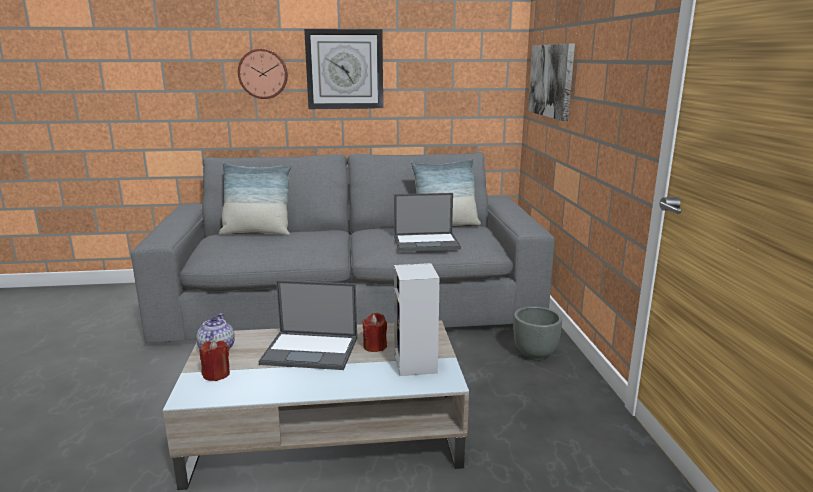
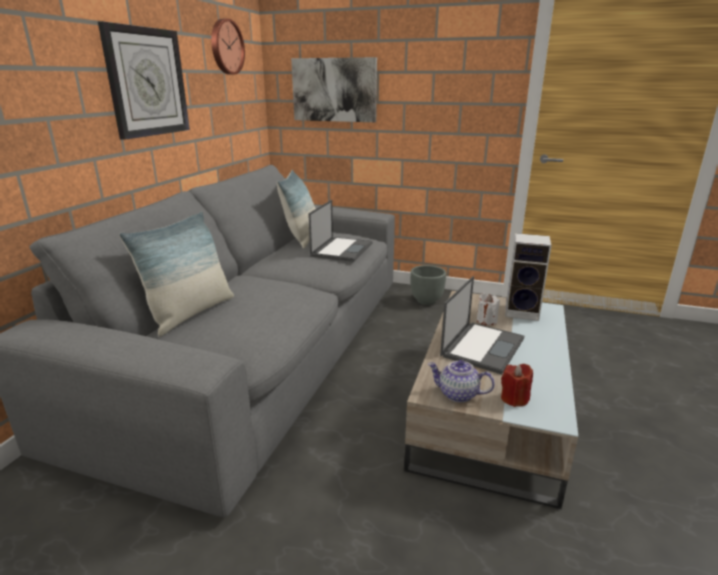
camera: 65 degrees left, 5 degrees up
(263, 73) = (58, 90): wall clock -> wall clock (226, 47)
(375, 346) = (486, 320): red candle -> white candle

